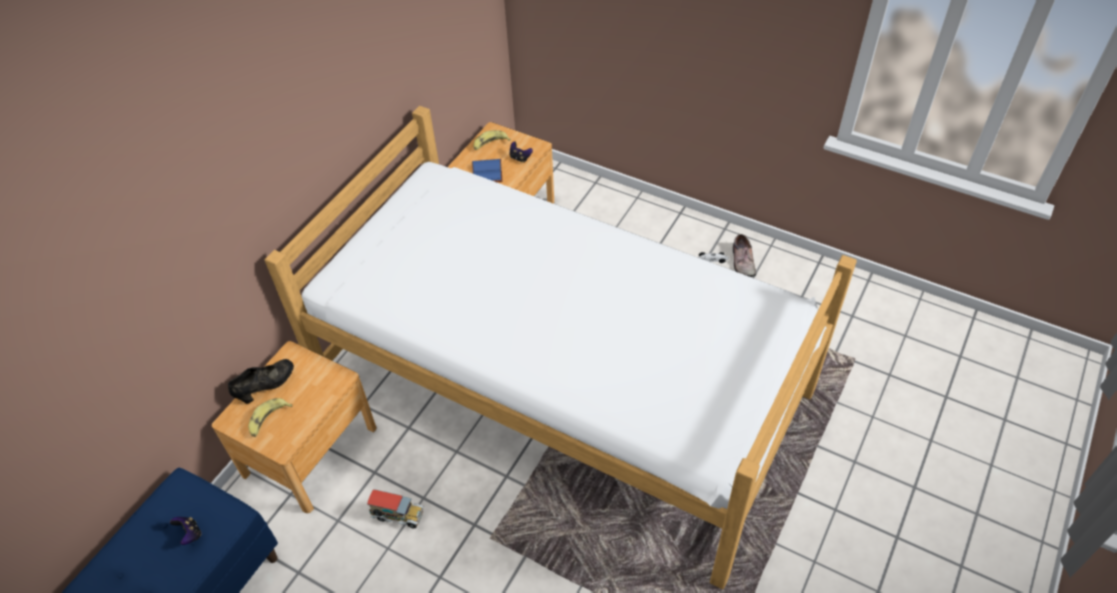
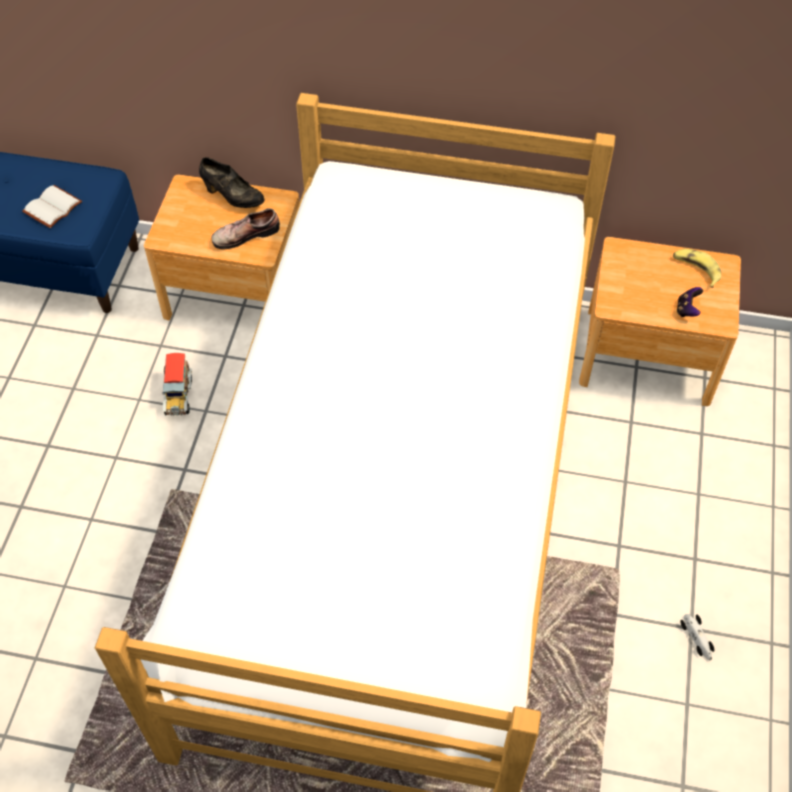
camera: 70 degrees right, 5 degrees up
(190, 534) = (53, 209): game controller -> white book
(268, 420) = (193, 215): banana -> none
(488, 172) = (640, 284): blue book -> none
(742, 261) = (715, 681): shoe -> shoe (245, 234)

